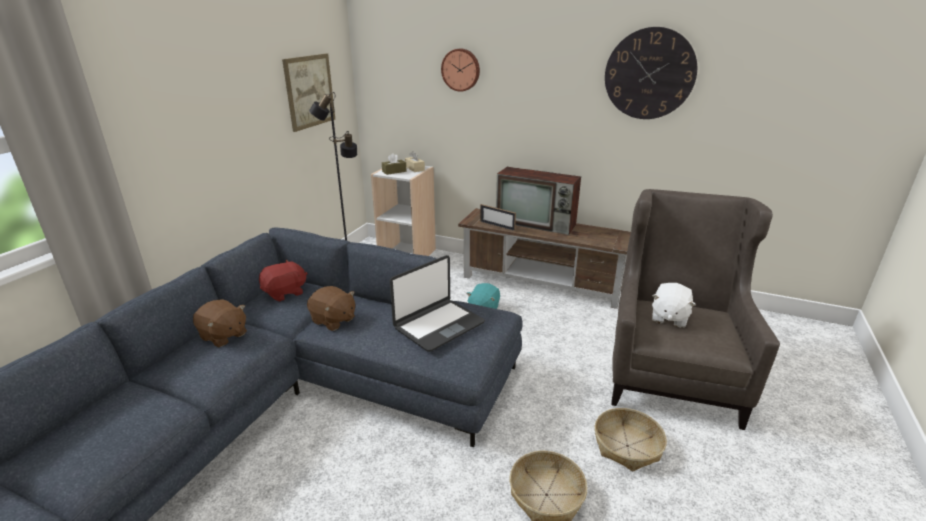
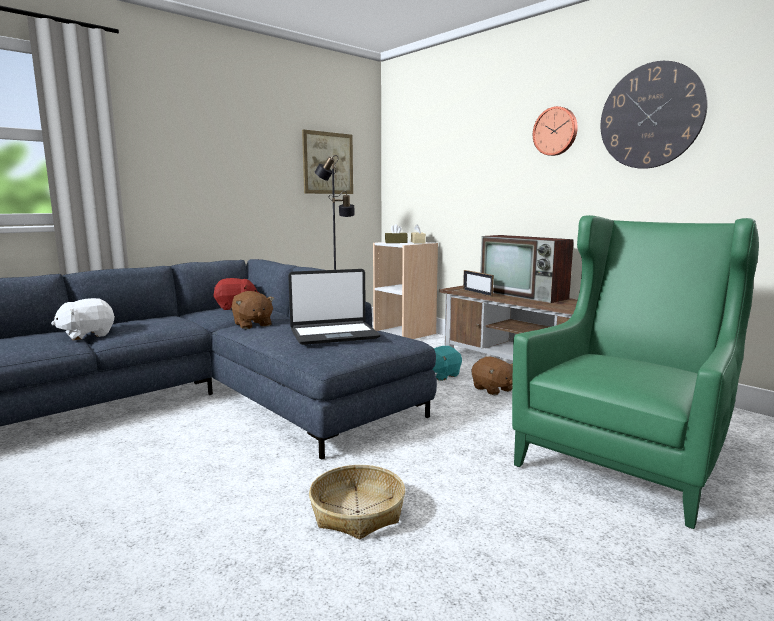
camera: 25 degrees right, 15 degrees down
(223, 336) = (159, 319): brown plush toy -> brown plush toy (493, 389)
(461, 70) = (465, 142): wall clock -> wall clock (555, 131)
(627, 446) = (500, 501): basket -> none
(668, 318) = (605, 362): white plush toy -> white plush toy (87, 335)
(670, 373) = (625, 458): grey armchair -> green armchair

